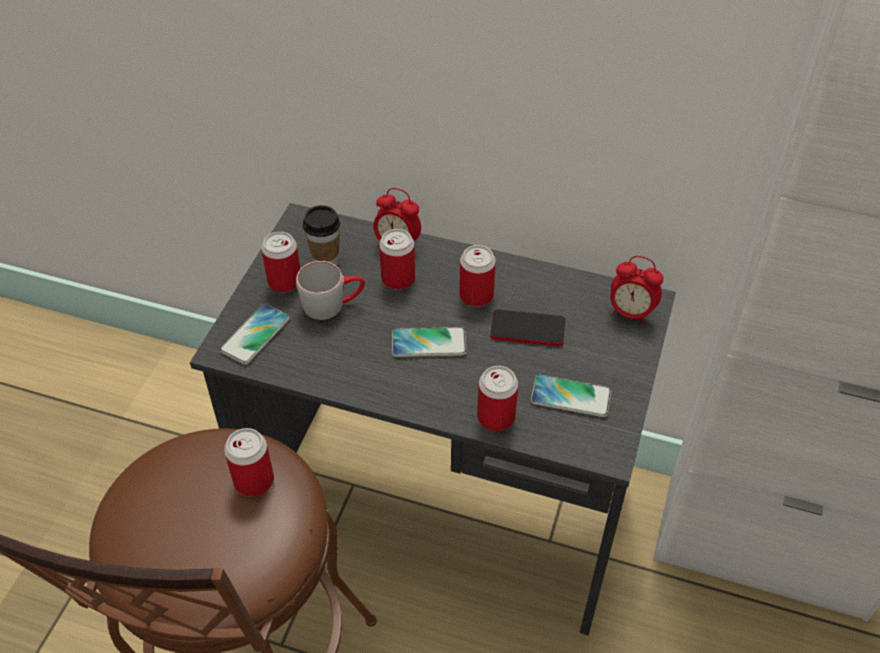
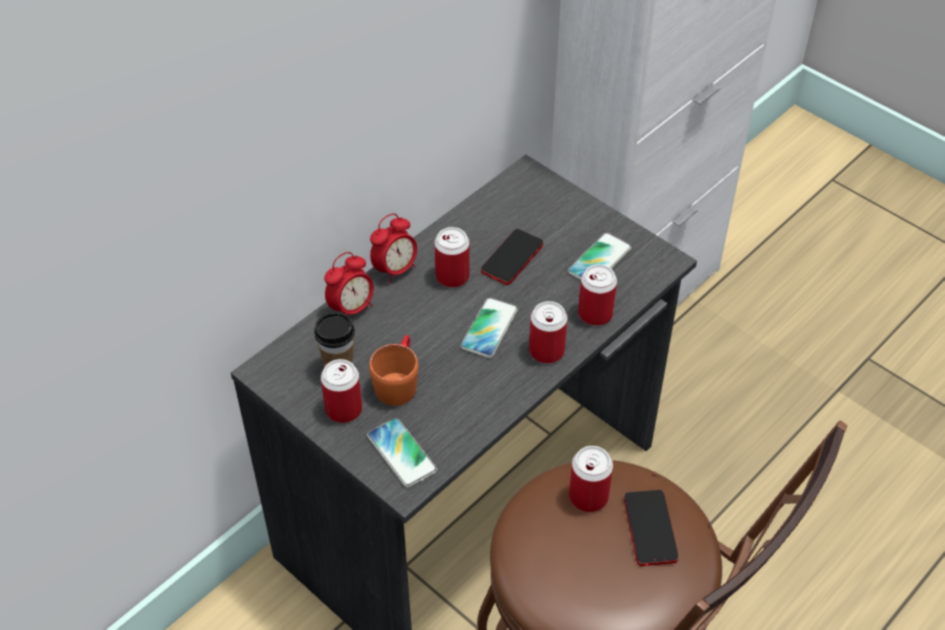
camera: 65 degrees left, 0 degrees up
(235, 543) = (650, 528): none -> phone
(333, 304) = (398, 381): grey mug -> orange mug
(398, 279) = (396, 323): can -> can (546, 351)
(630, 313) = (533, 189): alarm clock -> alarm clock (395, 270)

